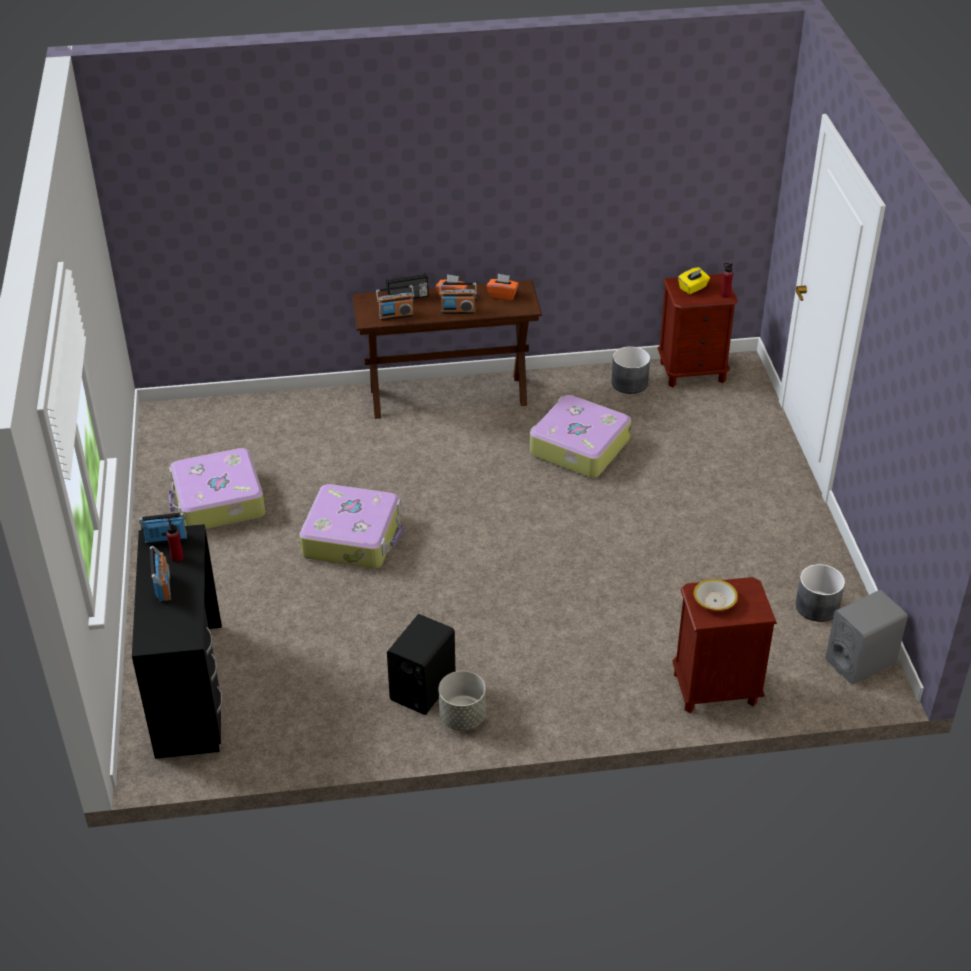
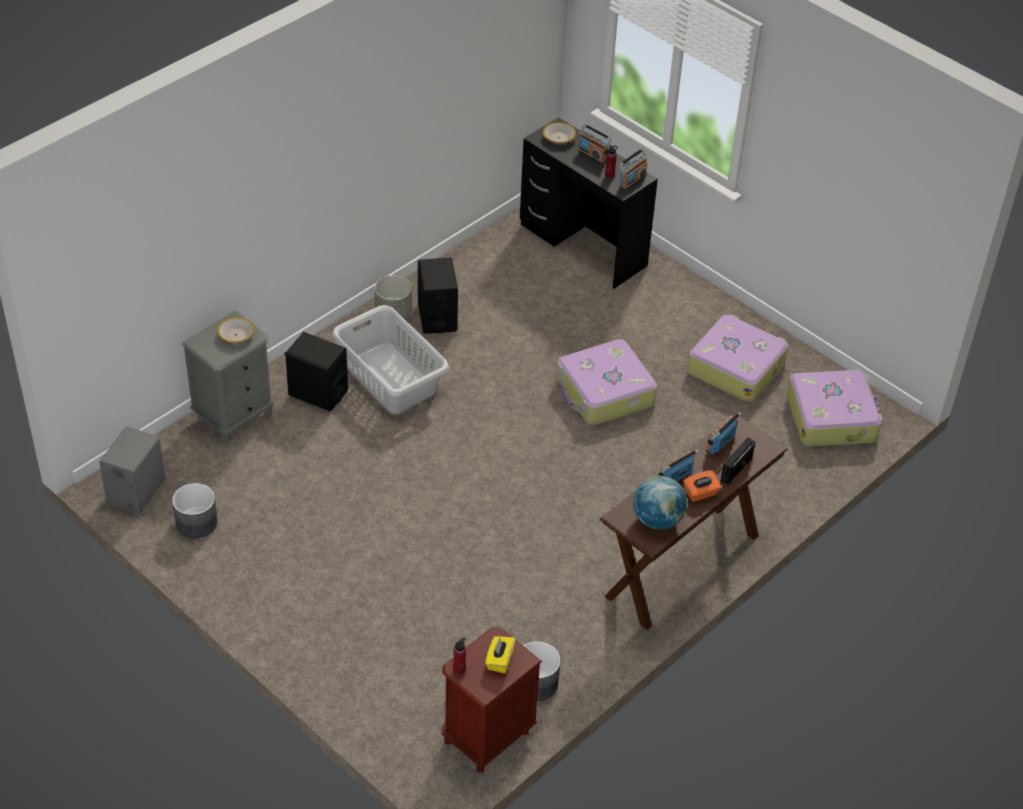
camera: 140 degrees right, 5 degrees up
(168, 628) = (558, 138): none -> bowl
(502, 295) = (657, 520): orange tissue box -> globe
(529, 649) = (390, 377): none -> grey laundry basket
(578, 447) = (514, 574): suitcase -> suitcase (832, 417)
(614, 670) = (317, 393): none -> black speaker
(715, 689) = (235, 415): brown nightstand -> grey nightstand

